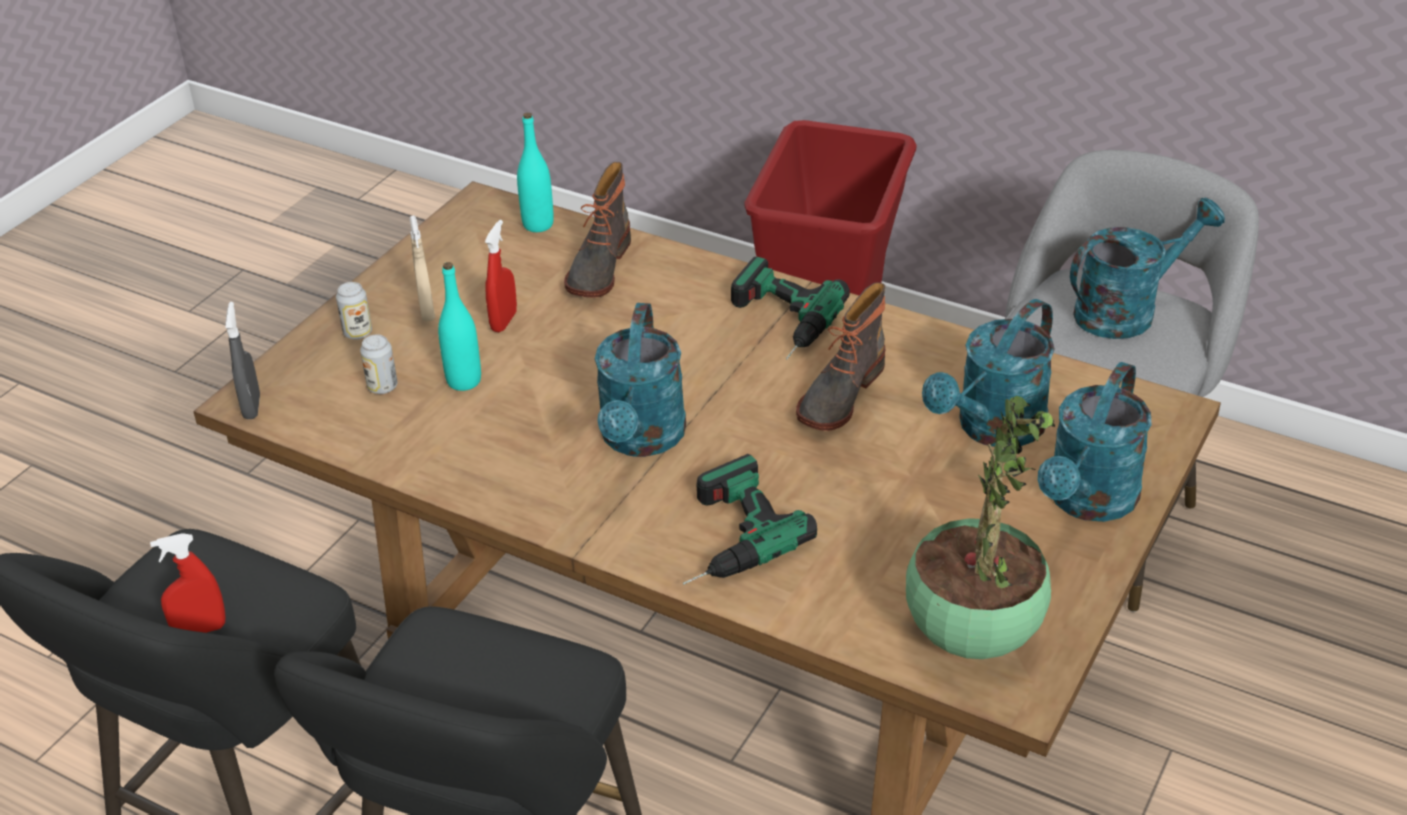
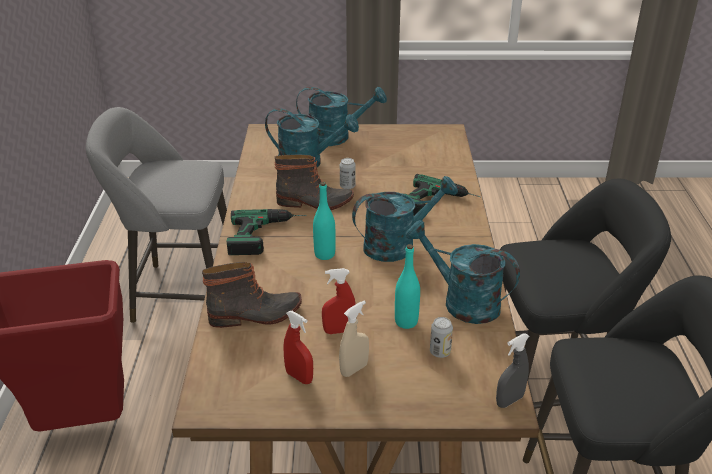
camera: 120 degrees left, 5 degrees down
(200, 630) = (640, 368): red spray bottle -> red spray bottle (299, 377)
(357, 333) = (400, 391): can -> can (347, 186)
(538, 224) = (218, 363): turquoise bottle -> turquoise bottle (324, 254)
(972, 633) = (430, 144): potted plant -> none
(1127, 310) = (160, 176): turquoise watering can -> turquoise watering can (462, 302)

